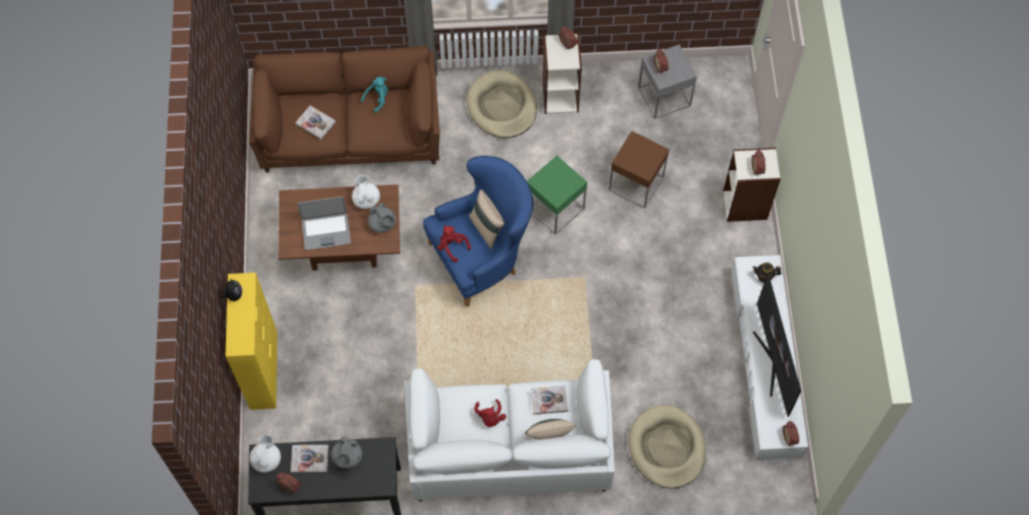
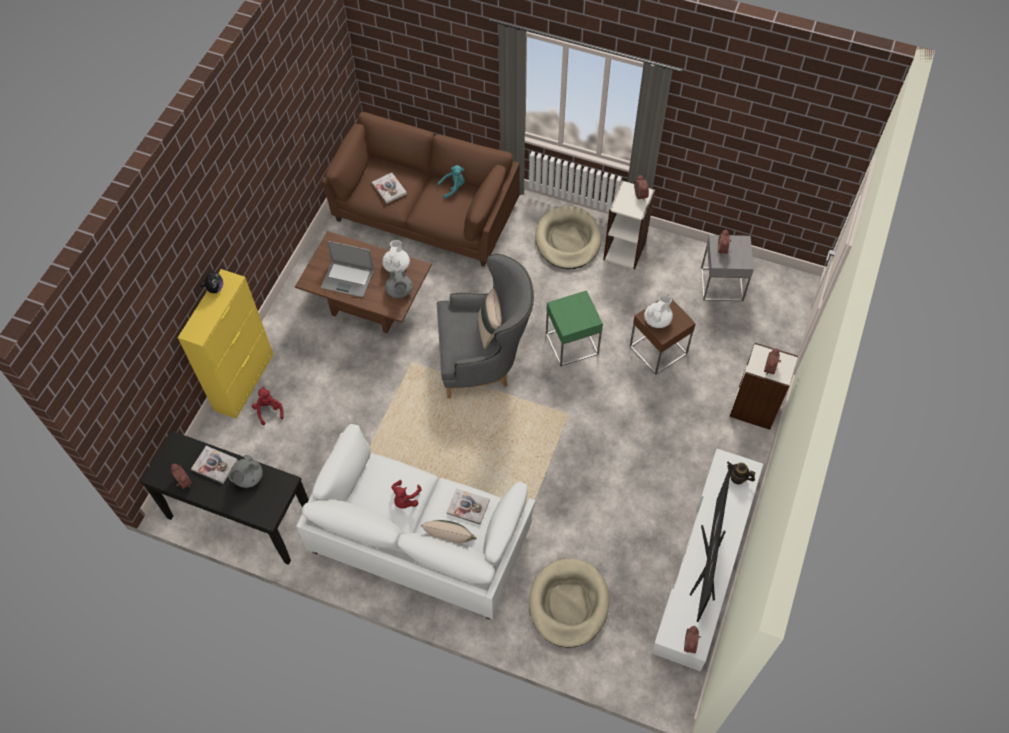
camera: 25 degrees right, 5 degrees down
(266, 459) = (178, 449): white teapot -> white teapot (657, 320)
(452, 247) = (450, 334): red plush toy -> red plush toy (269, 410)
(482, 257) = (484, 361): blue armchair -> grey armchair

